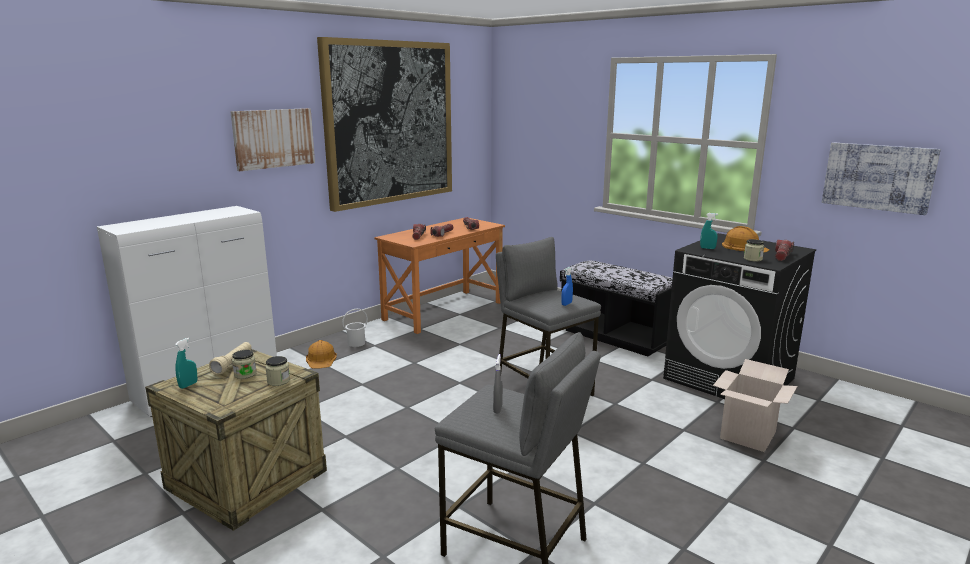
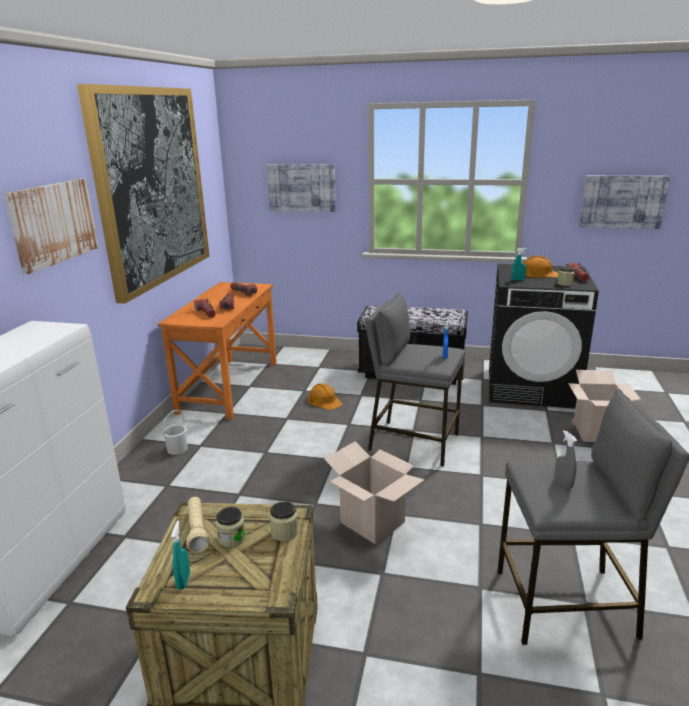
camera: 30 degrees left, 5 degrees up
(321, 359) = (158, 480): orange hard hat -> orange hard hat (324, 401)
(433, 433) = (372, 522): none -> cardboard box
(550, 137) = (301, 187): none -> picture

